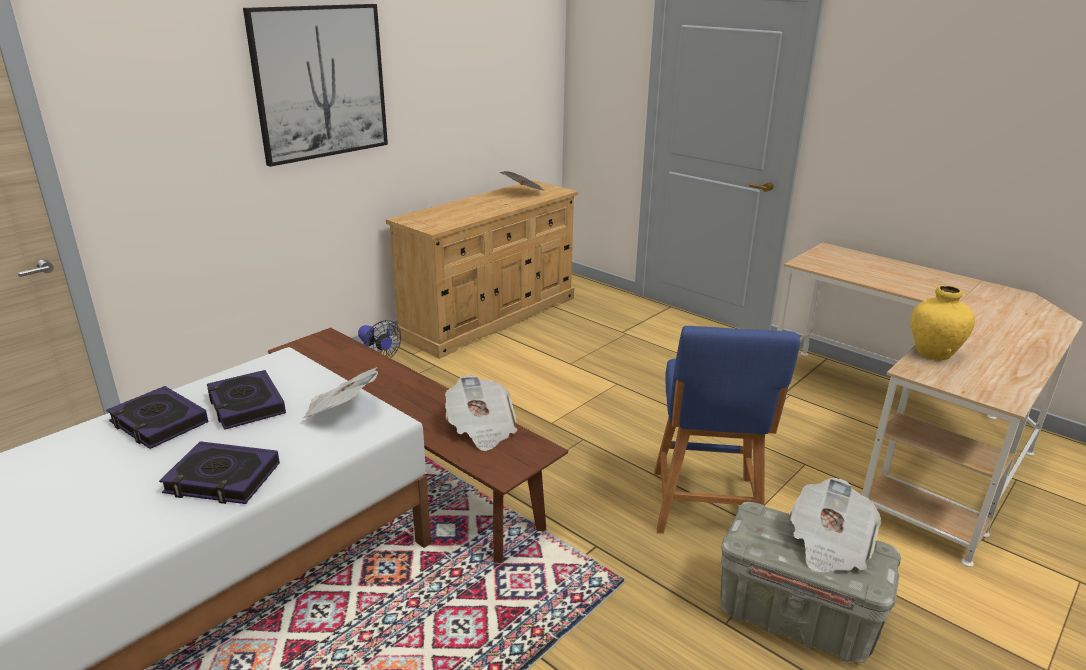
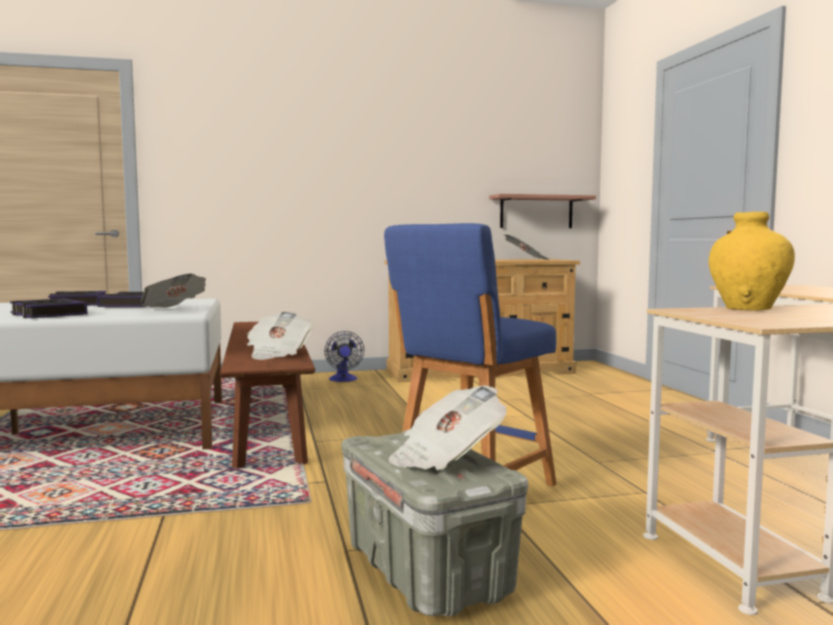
camera: 35 degrees right, 20 degrees down
(320, 82) = (339, 143): picture -> none
(515, 131) = (536, 212): none -> shelf

